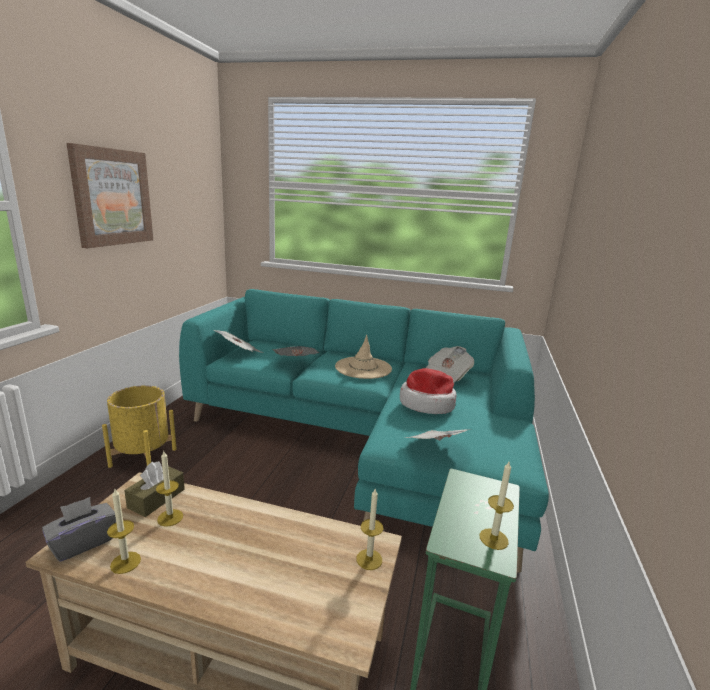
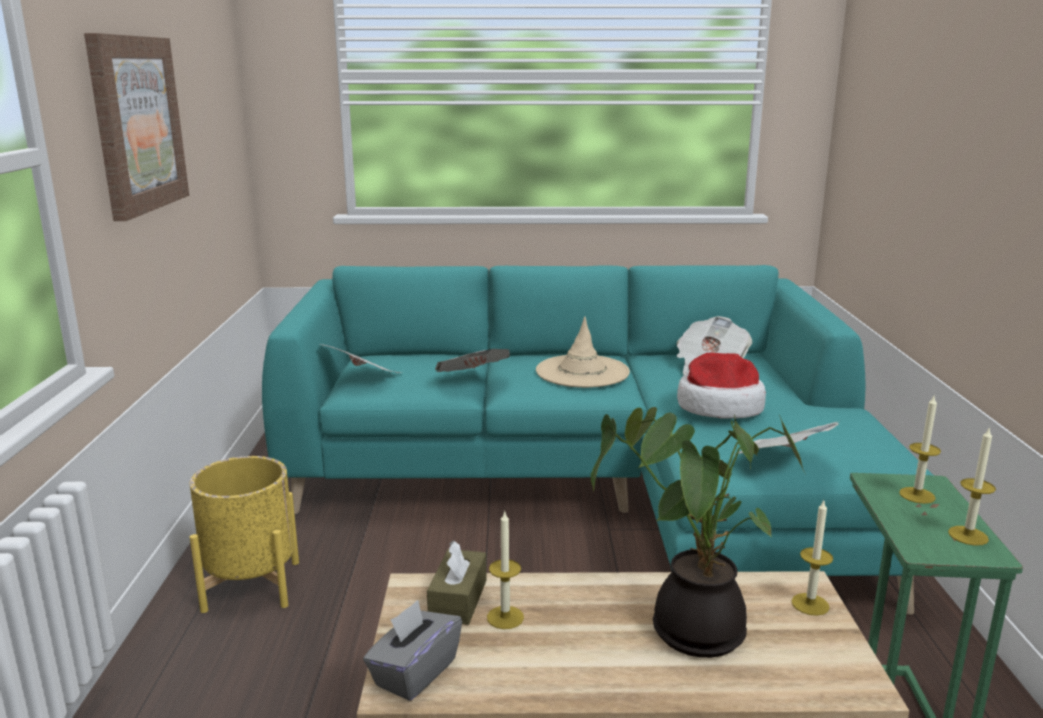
camera: 15 degrees left, 0 degrees up
(125, 562) = (503, 680): candle -> candle (917, 495)
(273, 556) = (690, 628): none -> potted plant

